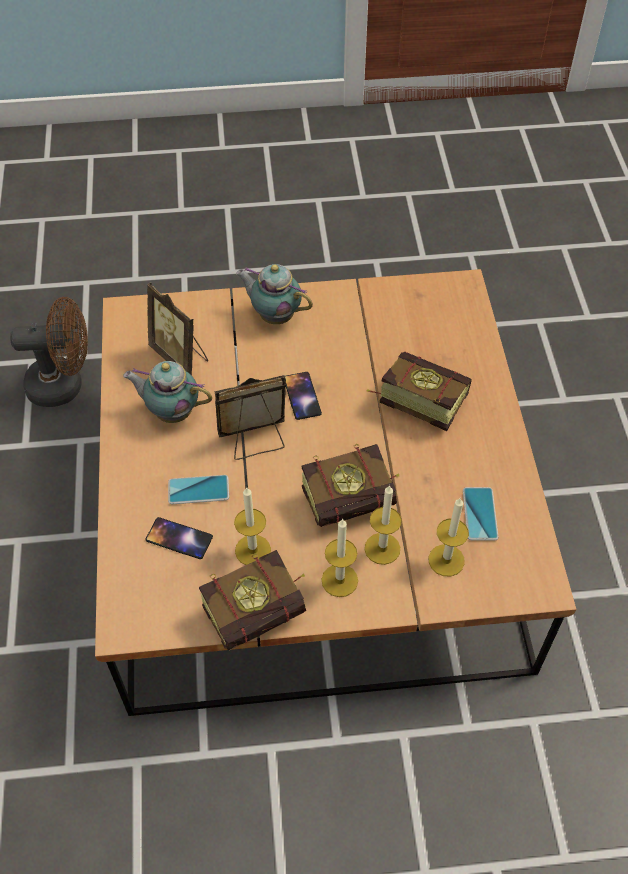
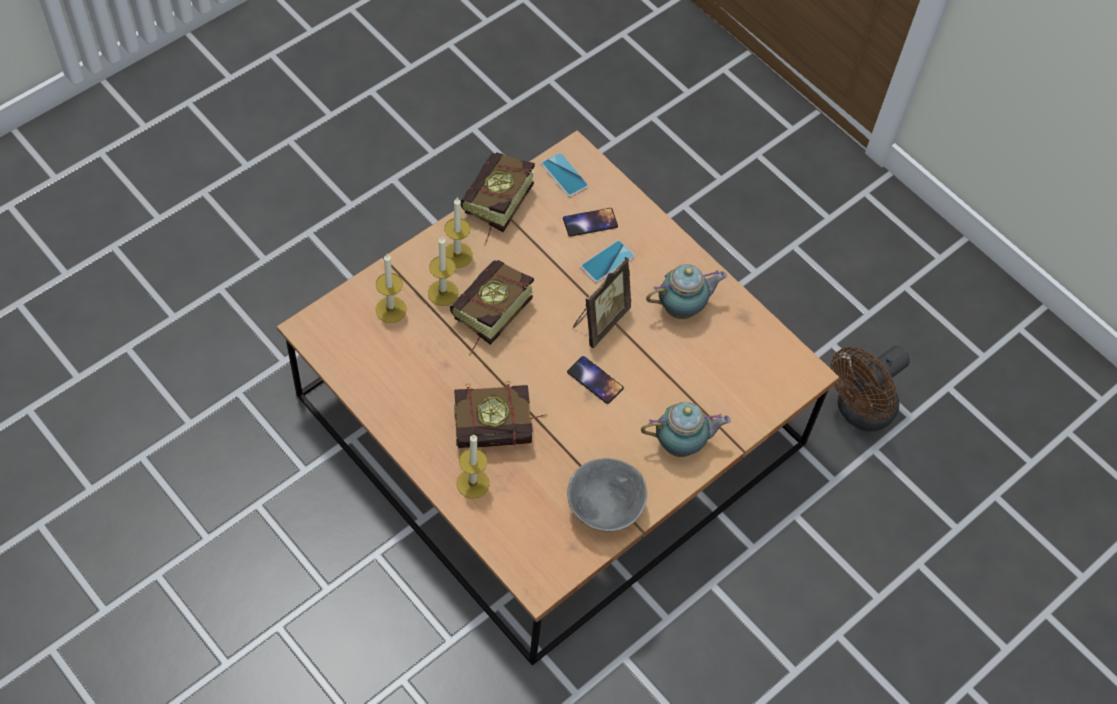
camera: 140 degrees right, 5 degrees up
(180, 357) = (721, 358): picture frame -> none
(253, 550) = (533, 242): candle -> candle (473, 483)
(374, 307) = (603, 507): none -> grey bowl
(479, 514) = (387, 358): phone -> phone (564, 175)

